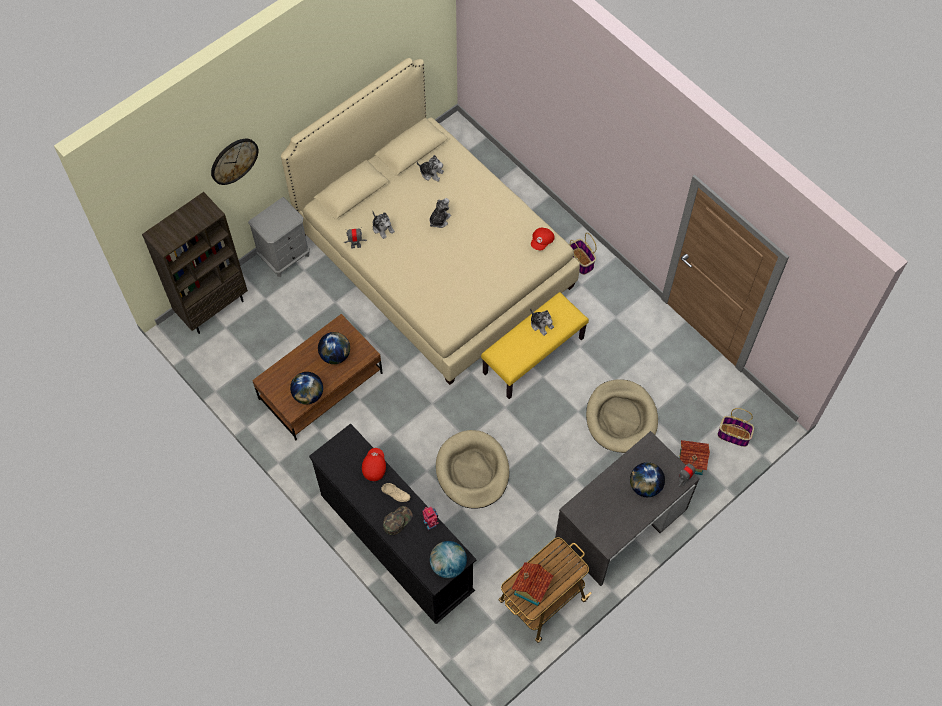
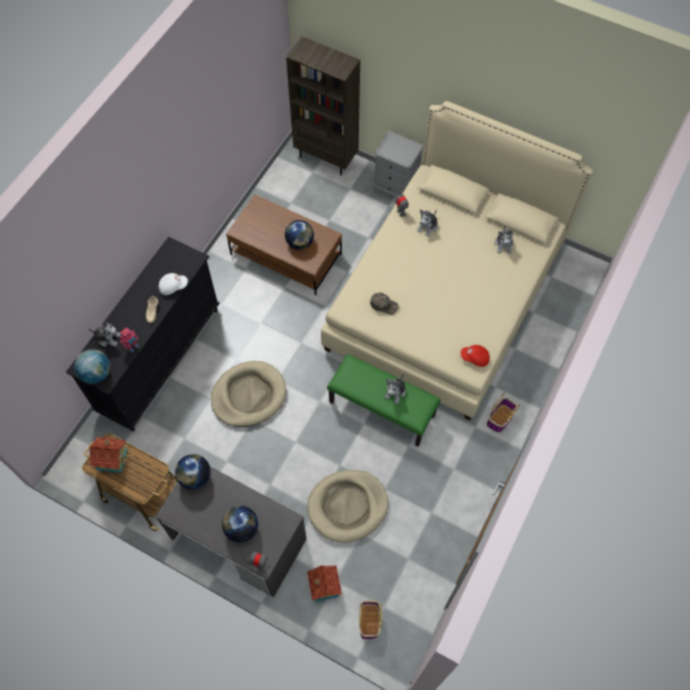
camera: 70 degrees right, 0 degrees up
(234, 160) = (397, 66): wall clock -> none
(308, 395) = (255, 237): globe -> globe (195, 477)
(374, 467) = (173, 286): red cap -> white cap
(397, 520) = (127, 320): green cap -> green cap (384, 305)
(439, 219) = (457, 266): plush toy -> plush toy (108, 337)
(533, 355) = (382, 408): yellow bench -> green bench

